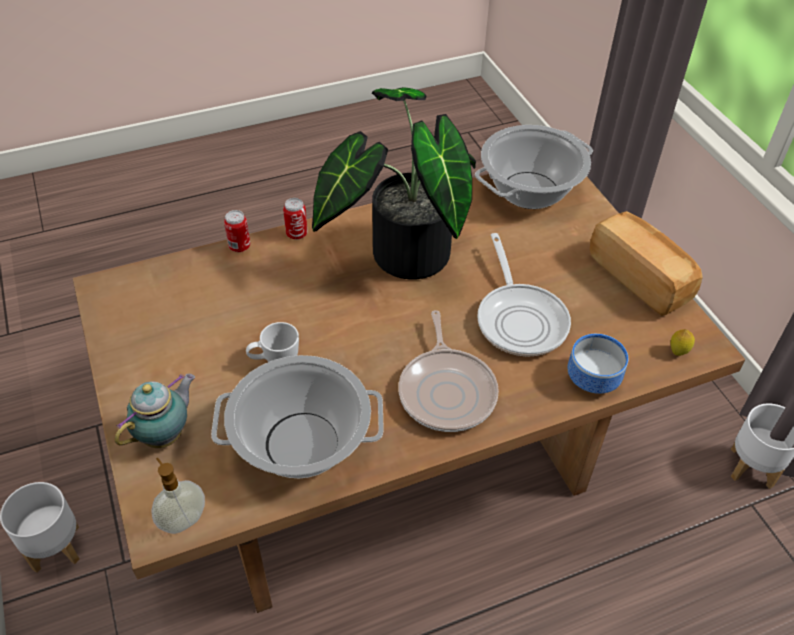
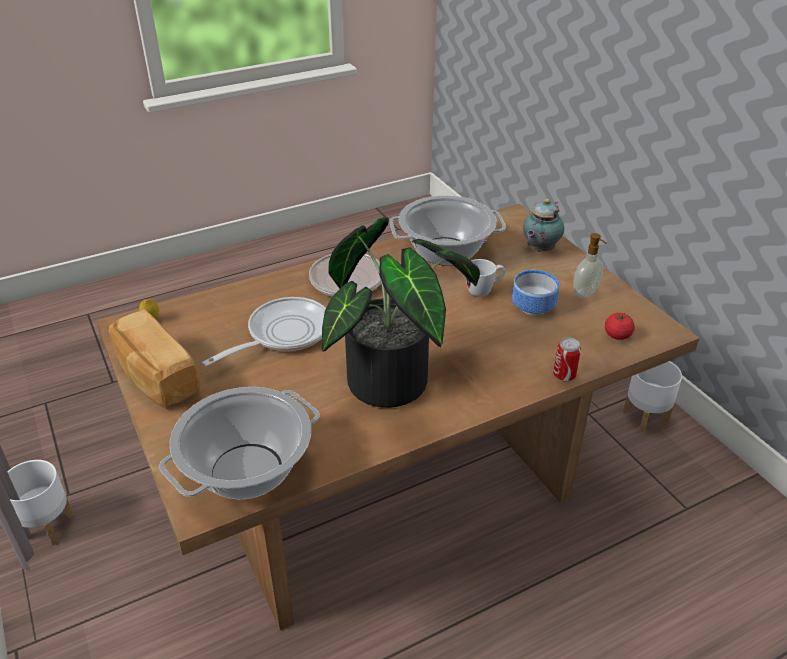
camera: 175 degrees right, 10 degrees down
(157, 286) = (617, 335): none -> tomato
(183, 520) = (503, 219): soap dispenser -> soap dispenser (586, 293)
(297, 234) = (512, 393): can -> none
(520, 319) = (283, 334): frying pan -> frying pan turned 60 degrees clockwise
(590, 379) = (233, 298): bowl -> bowl (535, 307)

